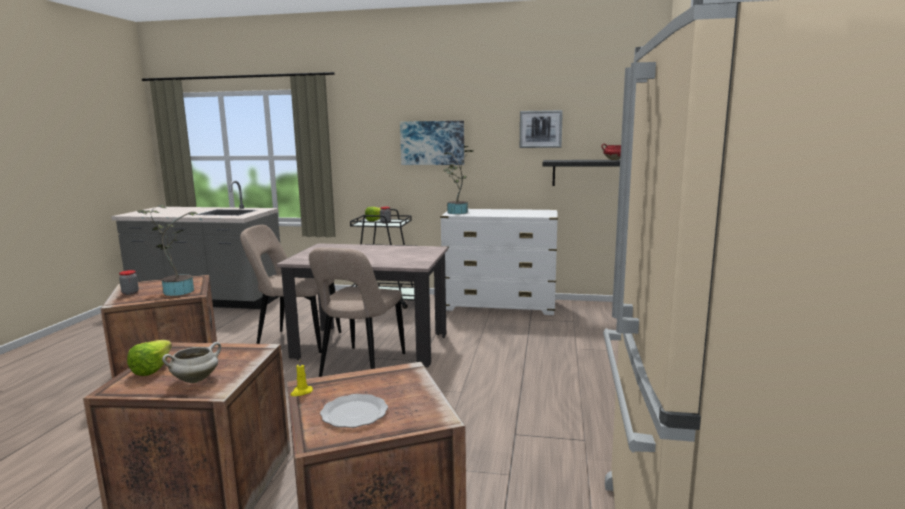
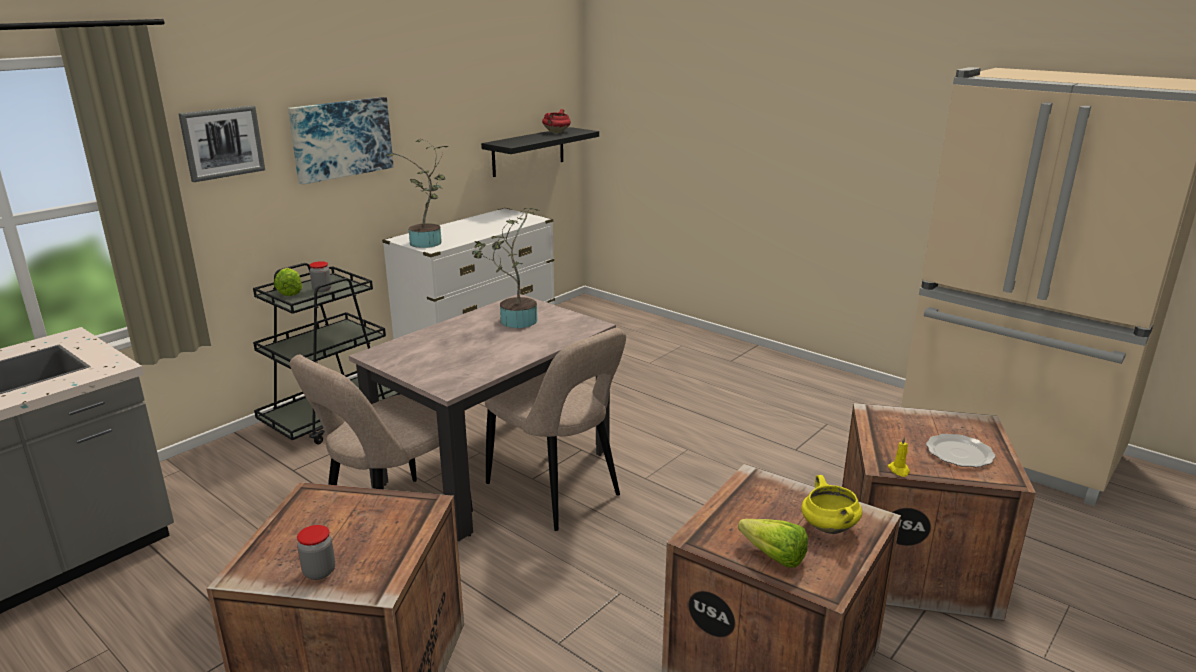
camera: 60 degrees left, 10 degrees up
(177, 291) = (378, 520): potted plant -> potted plant (514, 321)
(196, 379) = (827, 527): white cooking pot -> yellow cooking pot
(540, 129) = (475, 100): picture -> picture (222, 142)

